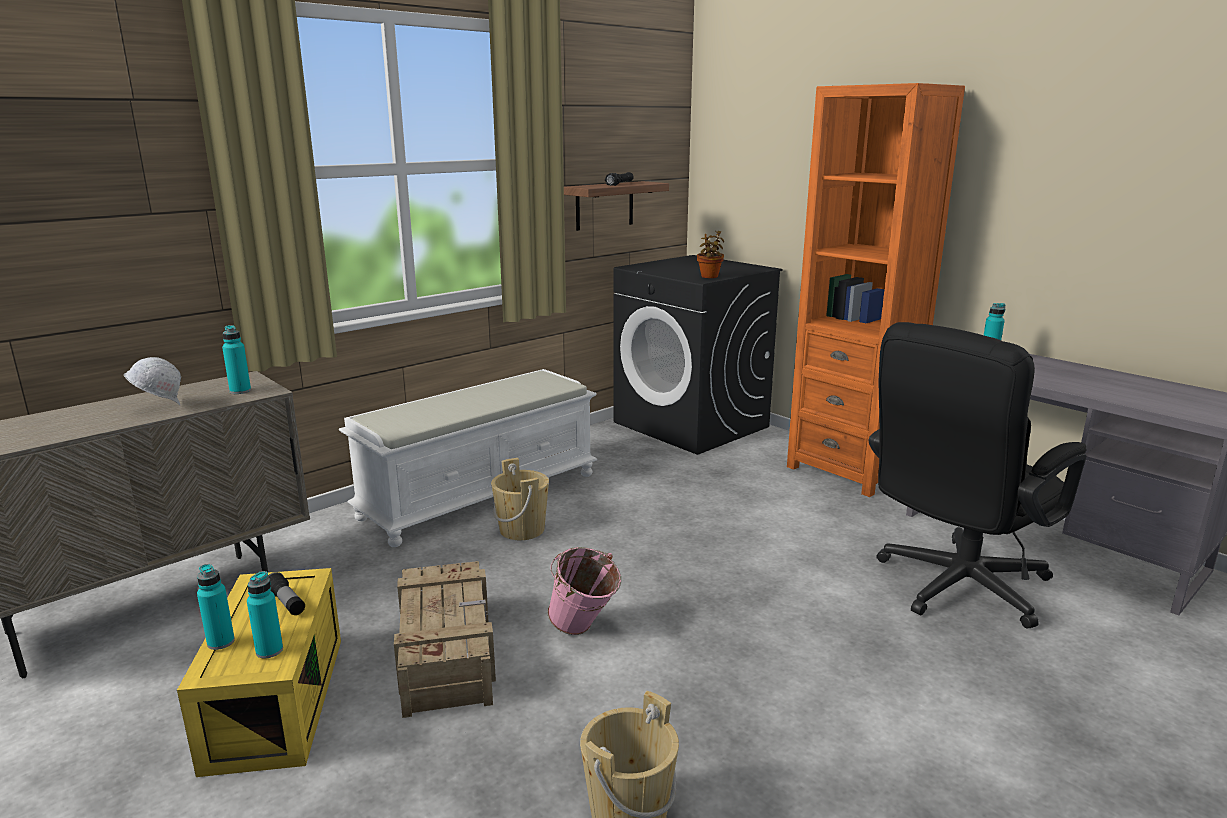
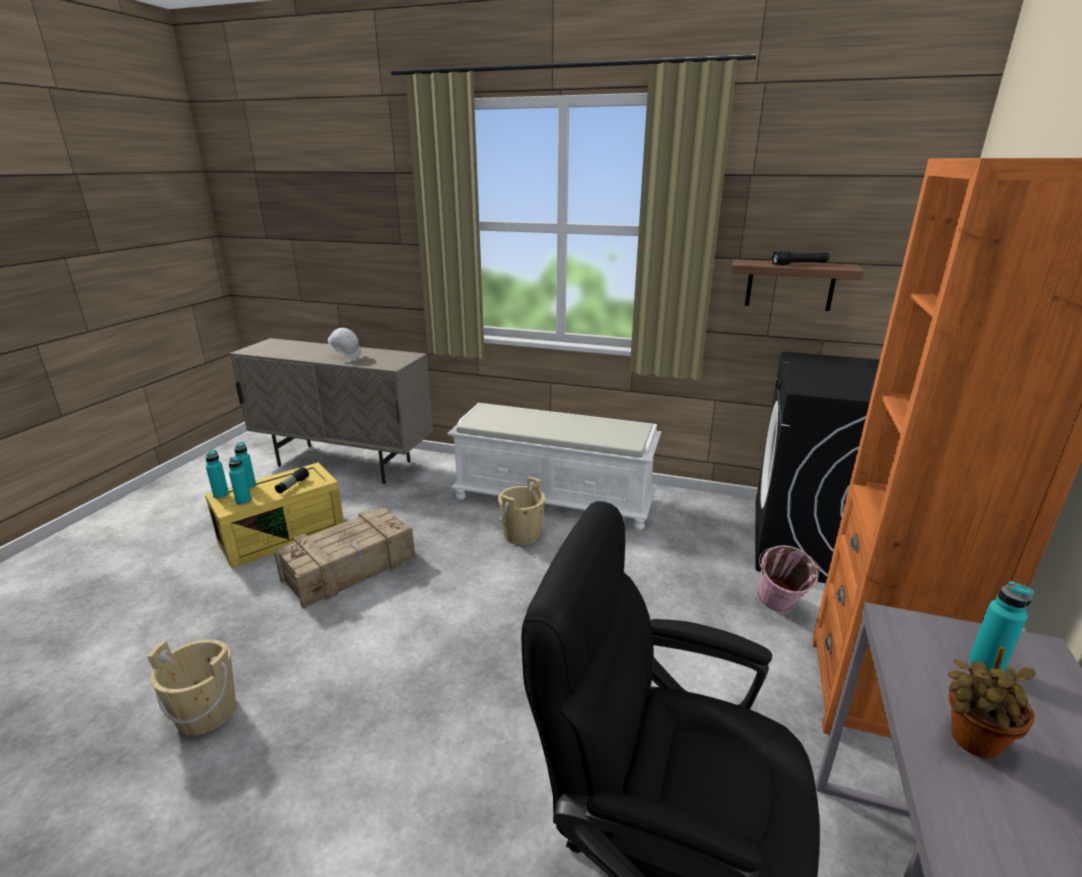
camera: 60 degrees right, 5 degrees up
(240, 391) = (387, 361): turquoise bottle -> turquoise bottle (221, 495)
(583, 630) = (406, 614): pink bucket -> pink bucket (778, 609)
(709, 277) = (825, 389): potted plant -> potted plant (971, 742)

